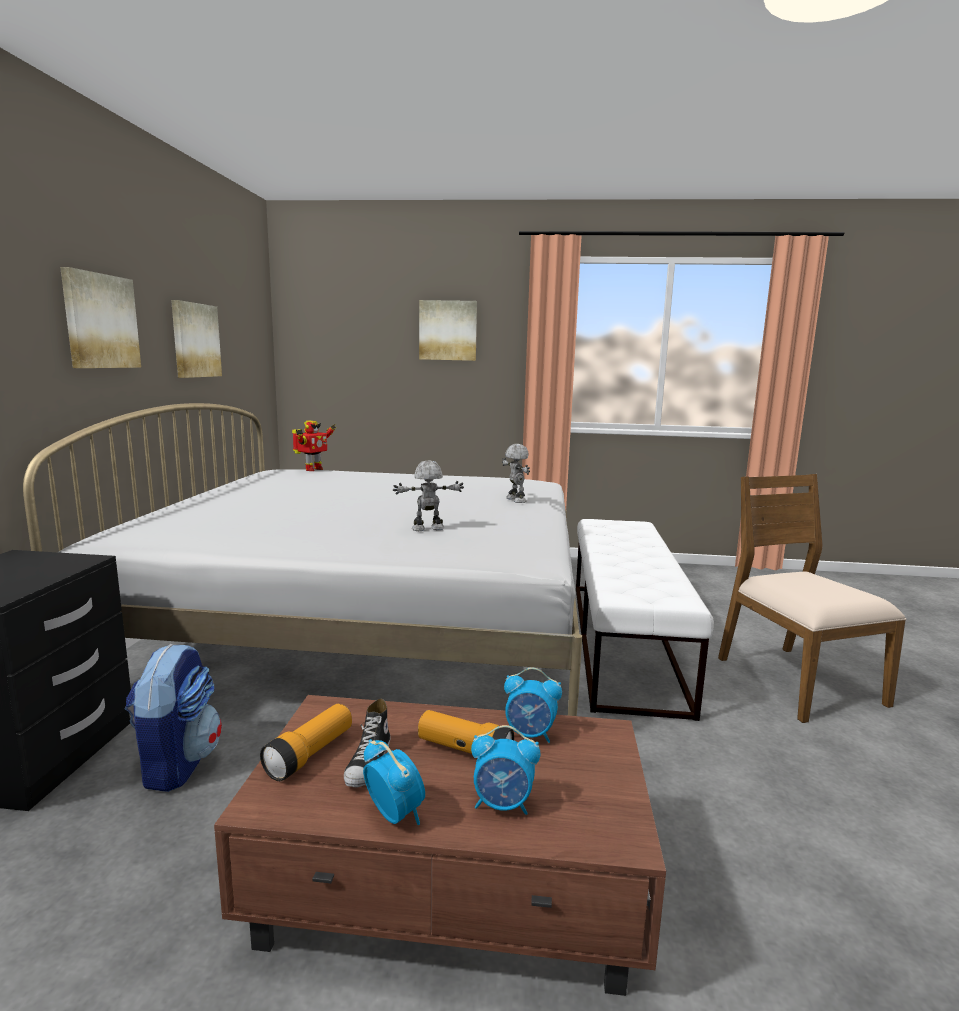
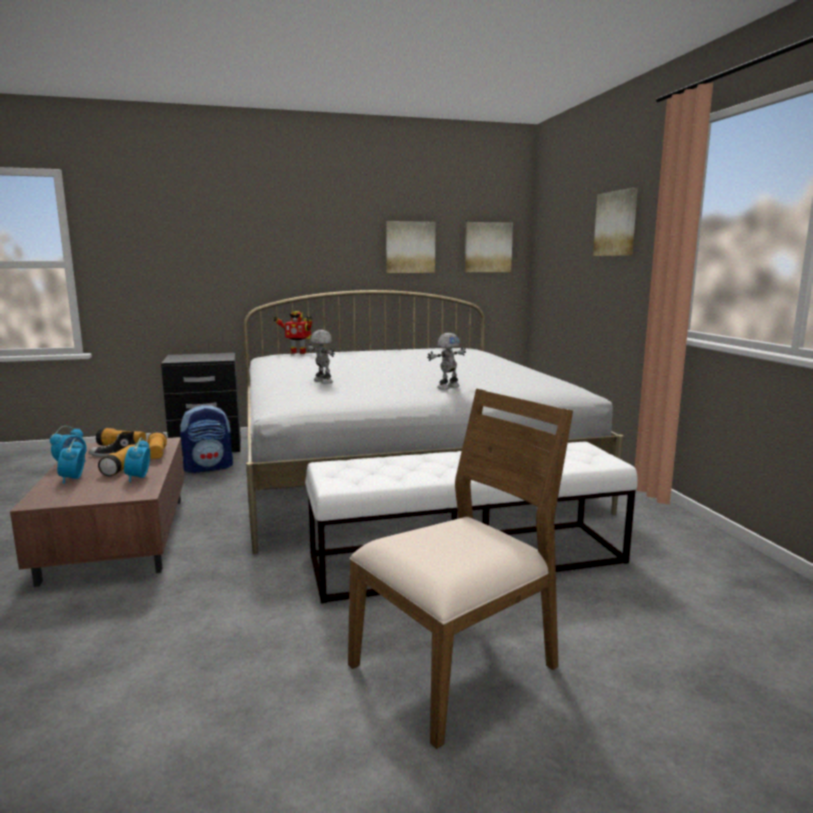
camera: 70 degrees right, 0 degrees up
(100, 321) = (315, 239): picture -> picture (488, 247)
(312, 469) = (475, 350): toy robot -> toy robot (298, 353)
(406, 717) = (157, 454): none -> flashlight

